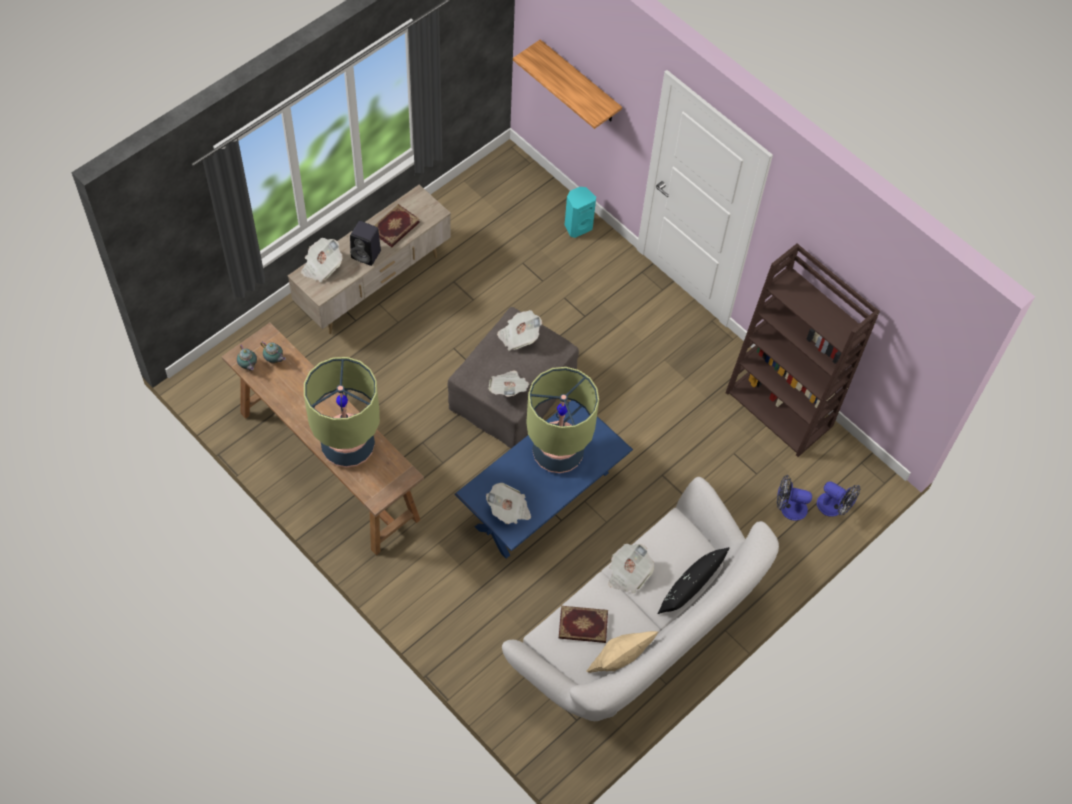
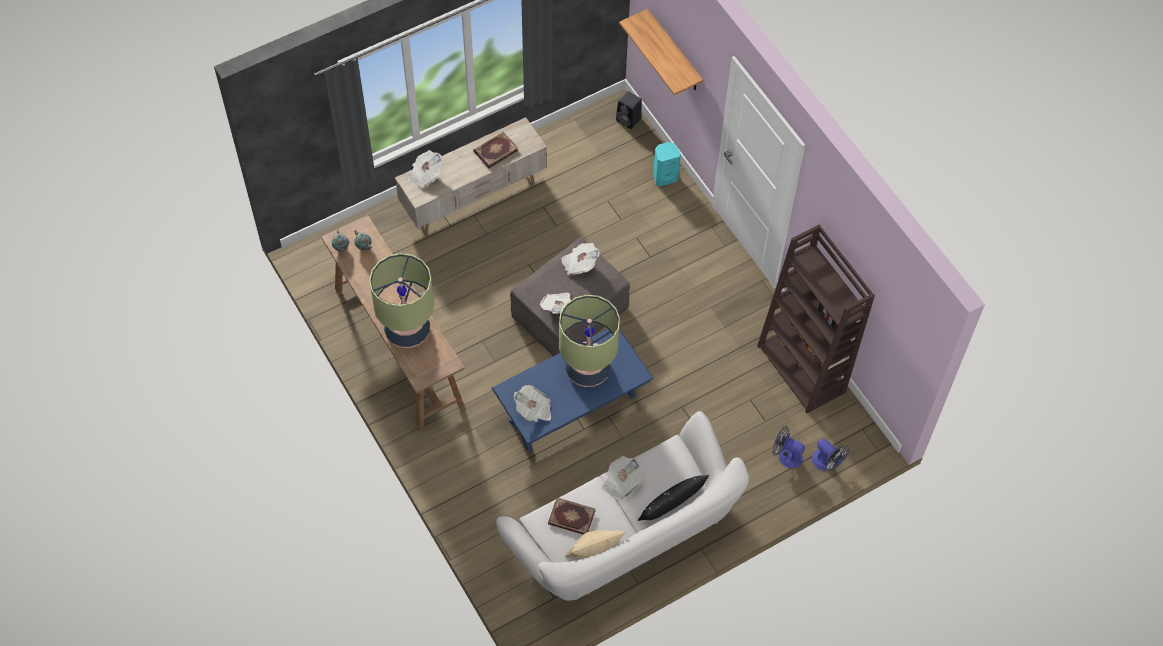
camera: 15 degrees right, 0 degrees up
(367, 254) = (466, 171): black speaker -> black speaker (629, 119)

